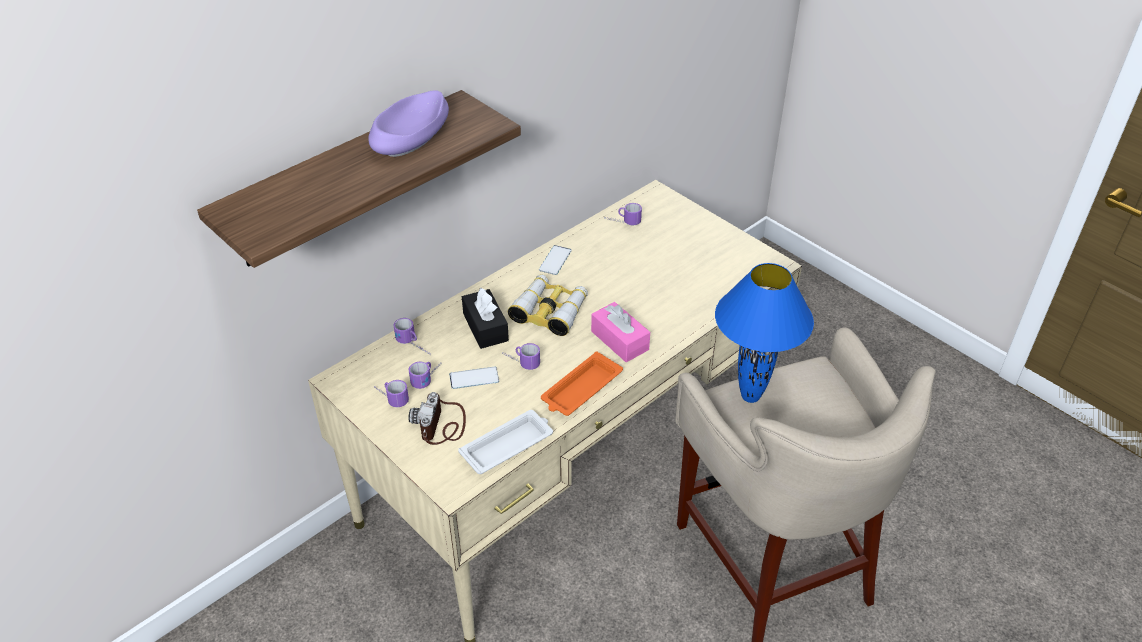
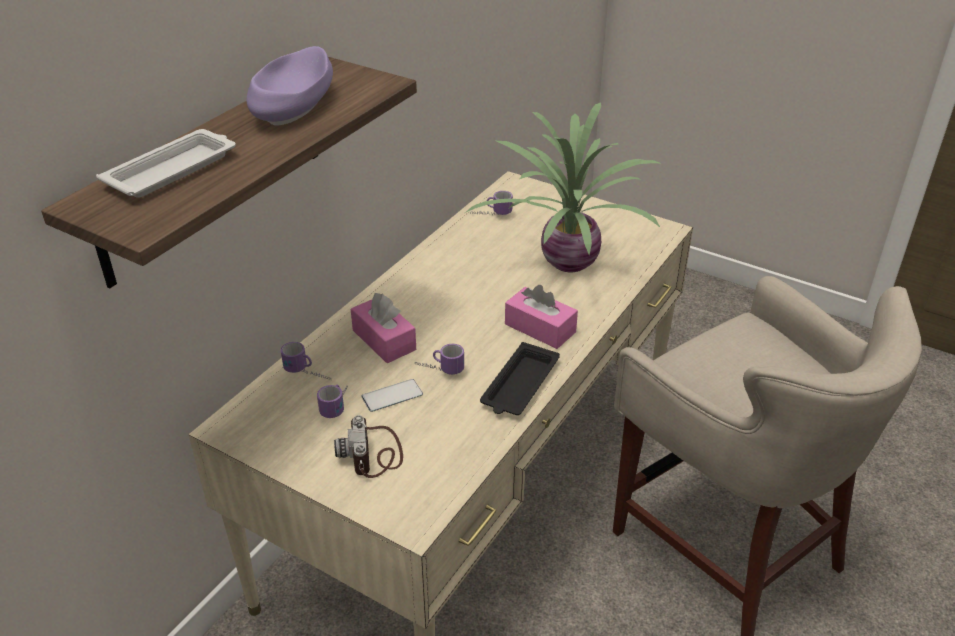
camera: 15 degrees left, 5 degrees down
(390, 398) = (300, 436): mug -> none
(485, 327) = (384, 340): black tissue box -> pink tissue box
(508, 445) = (462, 461): white tray -> white tray (173, 170)
(550, 311) = (450, 311): binoculars -> none
(555, 260) = (435, 261): phone -> none
(580, 389) = (519, 386): orange tray -> black tray
(669, 280) = (566, 261): none -> potted plant
(749, 396) = (695, 362): blue table lamp -> none

